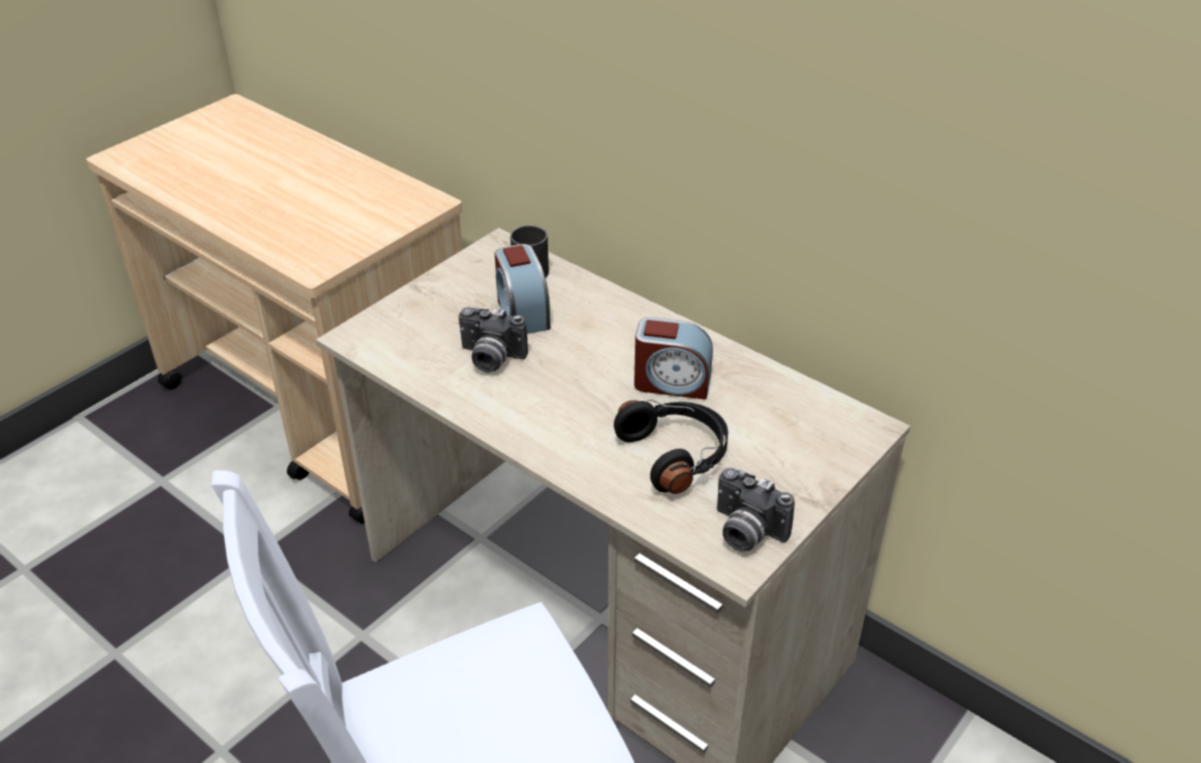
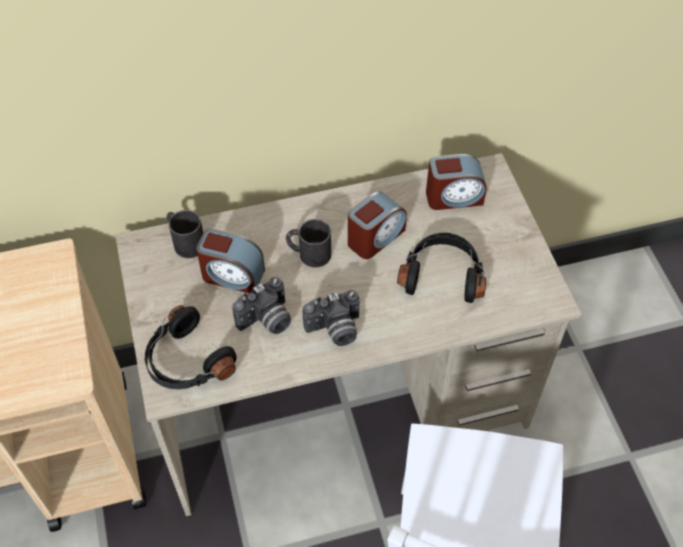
camera: 55 degrees left, 15 degrees up
(397, 332) = (187, 362): none -> black headphones
(600, 347) = (308, 253): none -> black mug
(745, 532) = (530, 282): camera -> camera (335, 330)
(796, 415) = (454, 197): none -> alarm clock

